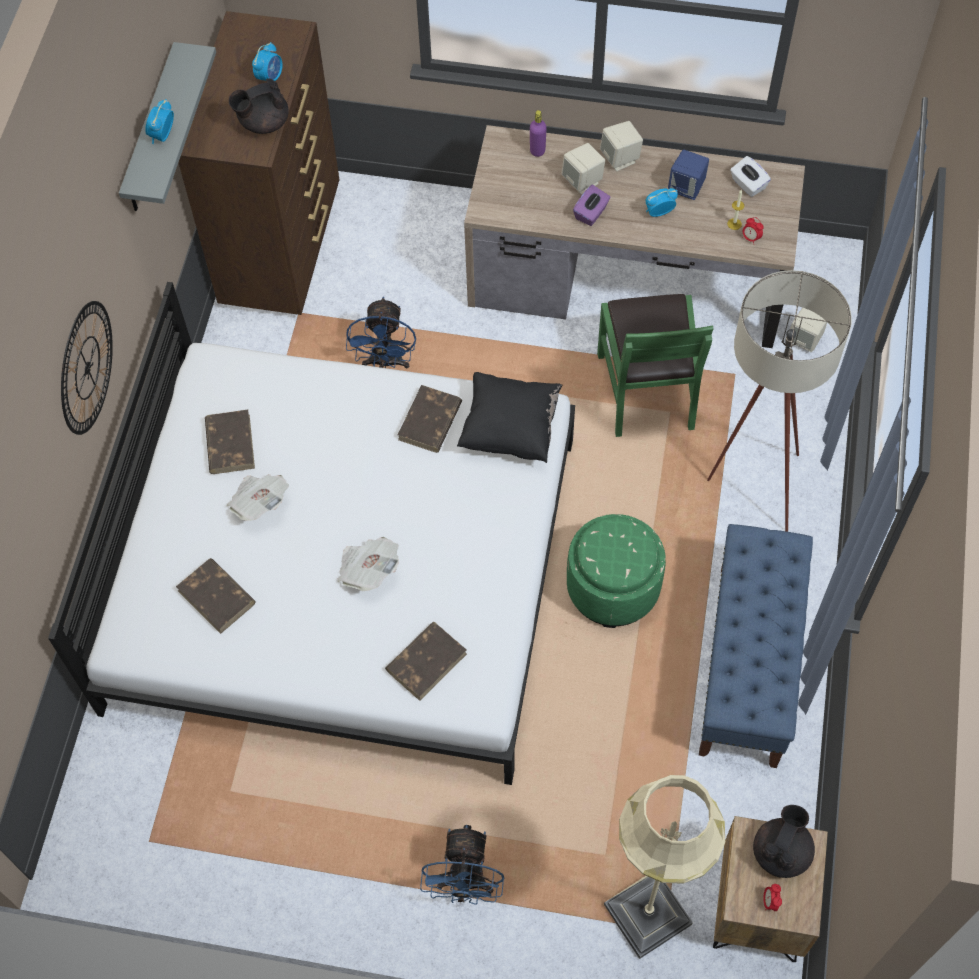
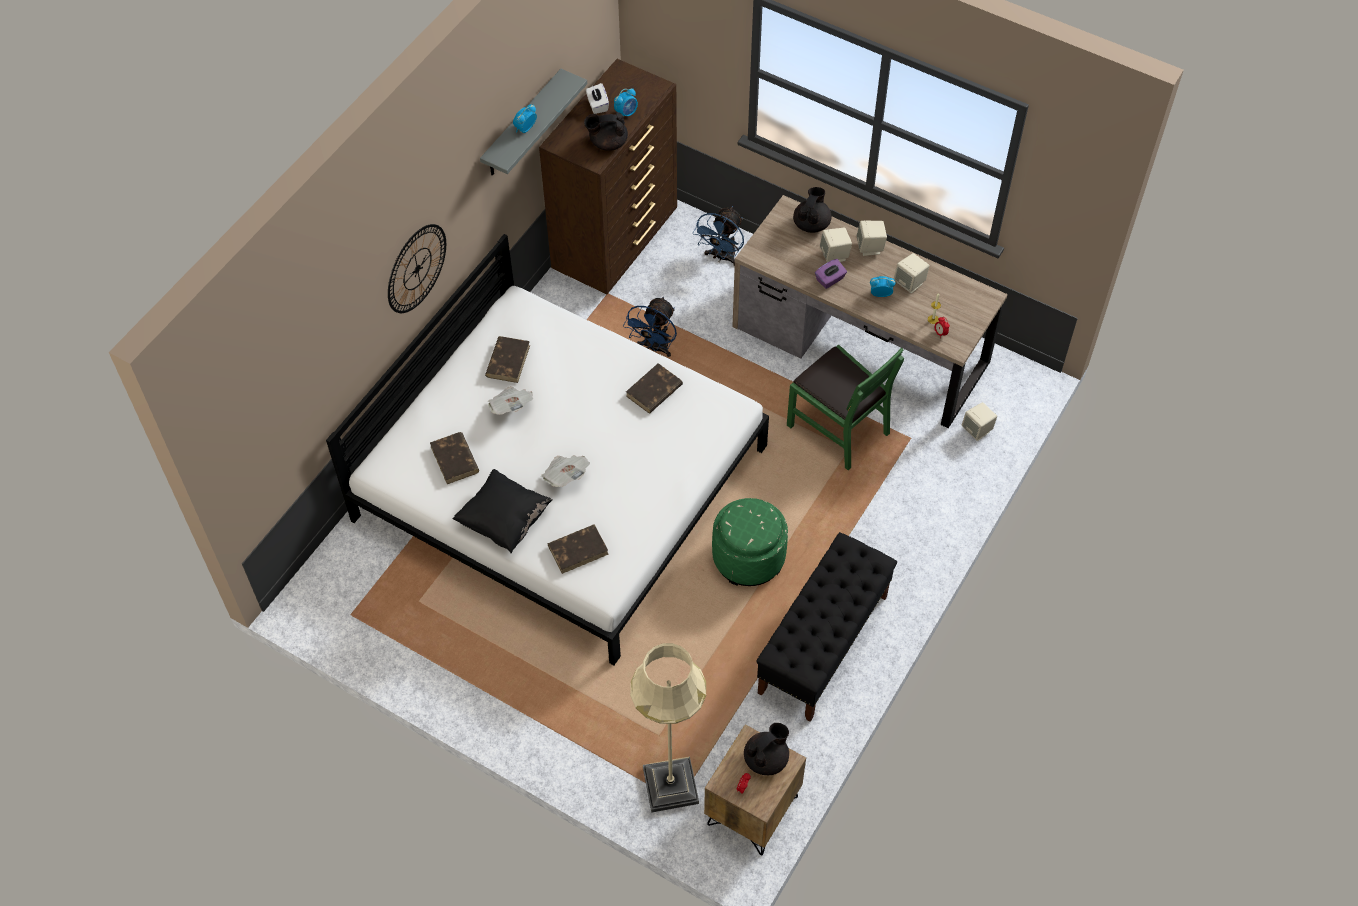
camera: 20 degrees right, 5 degrees down
(465, 884) = (552, 719): blue fan -> blue fan (721, 257)
(510, 429) = (708, 414): black pillow -> black pillow (504, 520)
(537, 151) = (811, 224): purple bottle -> black teapot
(647, 390) = (838, 428): green chair -> green chair turned 60 degrees counterclockwise
(687, 188) = (910, 283): blue speaker -> beige speaker
(748, 184) = (957, 294): white tissue box -> white tissue box (597, 105)
(748, 665) = (823, 645): blue bench -> black bench
(752, 486) = (885, 521): beige floor lamp -> none

